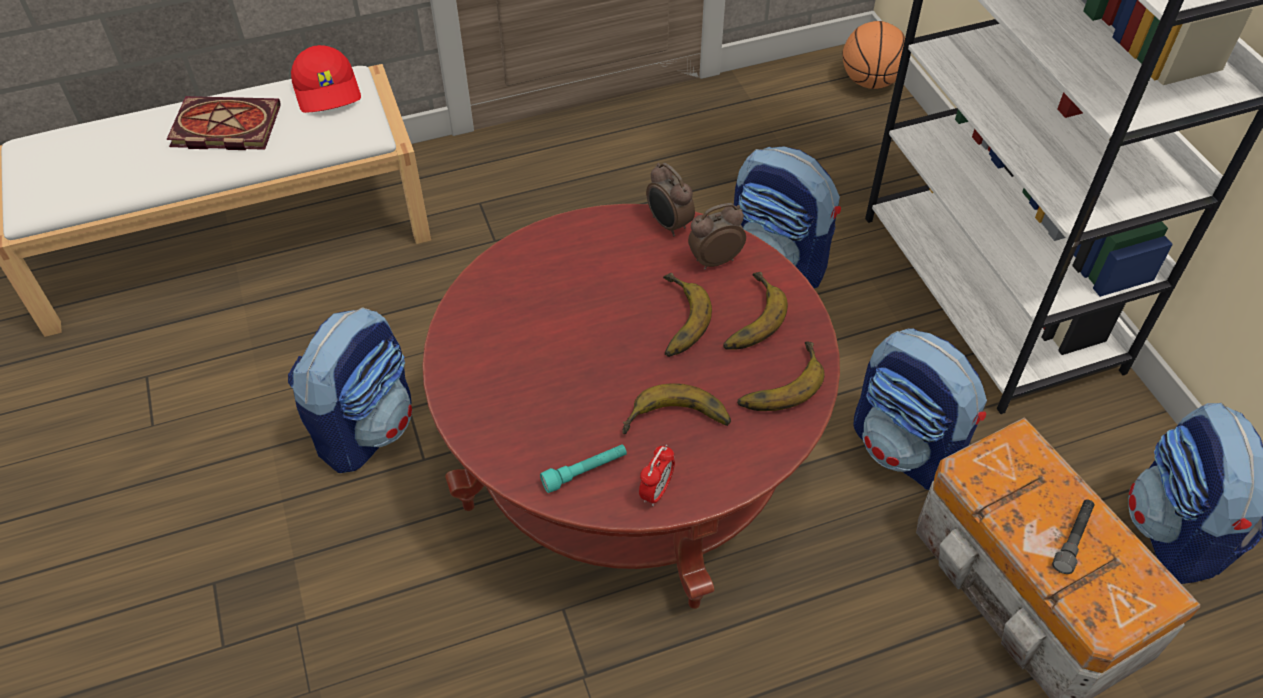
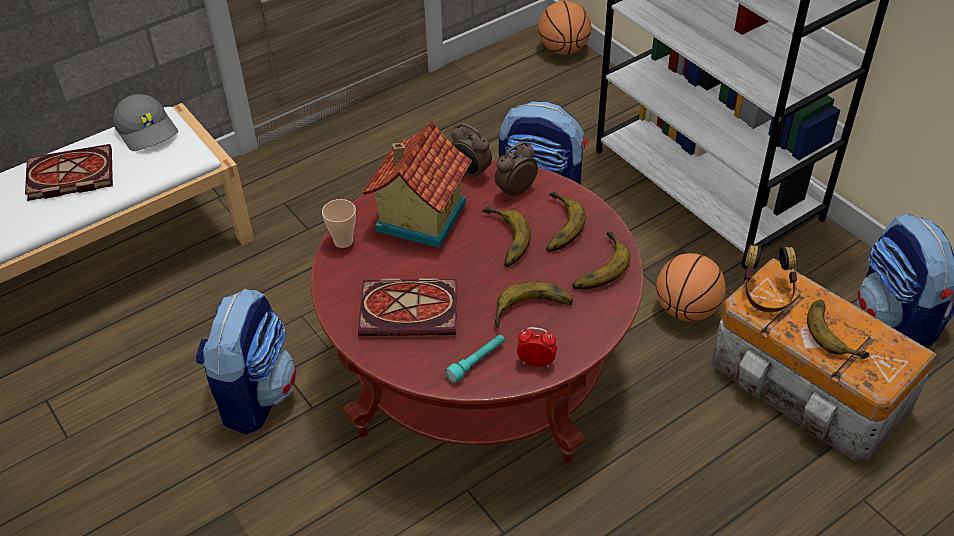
camera: 15 degrees left, 5 degrees down
(328, 90) = (148, 130): red cap -> grey cap
(487, 277) = (343, 241): none -> cup
(533, 384) = (411, 309): none -> book
(586, 266) = (418, 216): none -> toy house
(656, 491) = (536, 362): alarm clock -> alarm clock turned 90 degrees counterclockwise
(907, 449) = (686, 310): backpack -> basketball
(997, 466) = (766, 294): none -> headphones
(1073, 539) = (836, 331): grey flashlight -> banana

